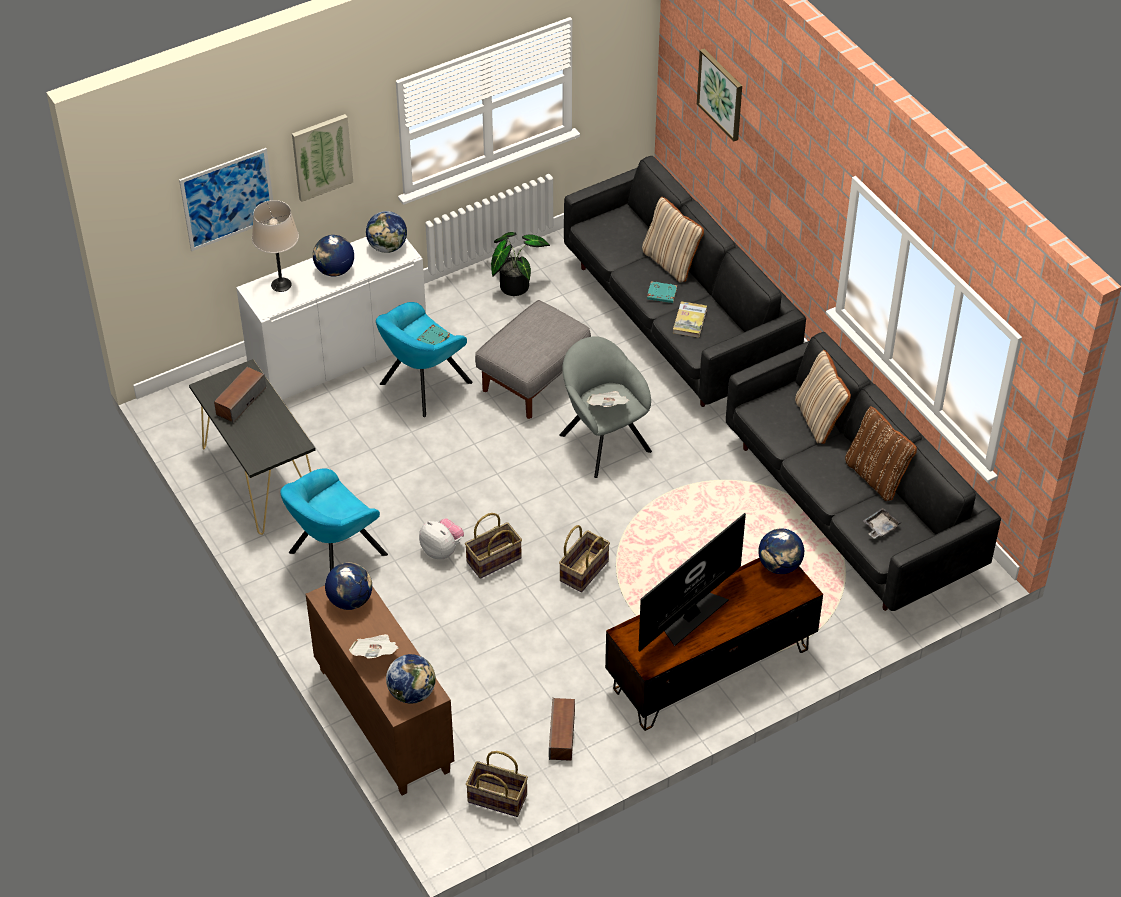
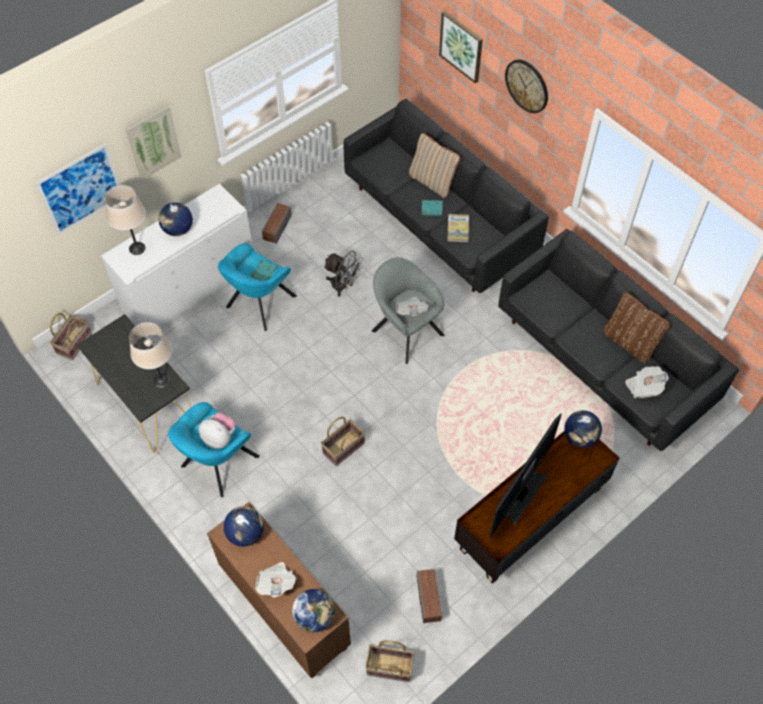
camera: 10 degrees left, 10 degrees up
(241, 401) = (121, 353): speaker -> speaker (277, 227)
(283, 436) = (161, 380): none -> beige table lamp
(387, 247) = (216, 203): globe -> none
(442, 550) = (301, 445): plush toy -> plush toy (220, 438)
(514, 284) = (312, 208): potted plant -> none
(535, 379) = (343, 286): grey ottoman -> grey fan
(583, 570) = (414, 446): basket -> basket (73, 343)
(787, 146) = (527, 85): none -> wall clock
(819, 419) = (575, 299): beige pillow -> none
(880, 527) = (644, 387): grey tray -> newspaper

